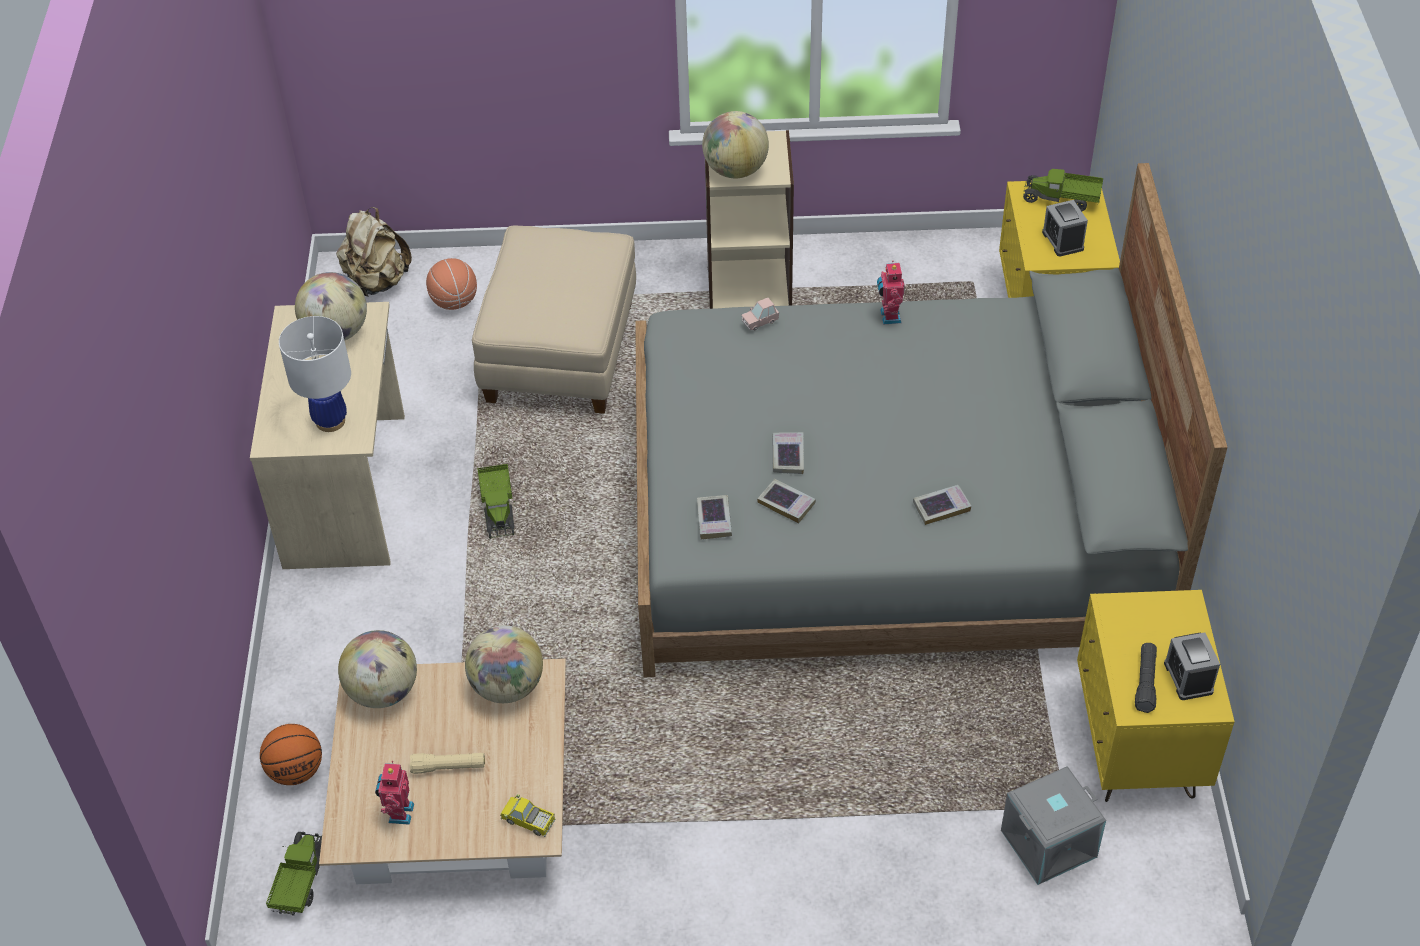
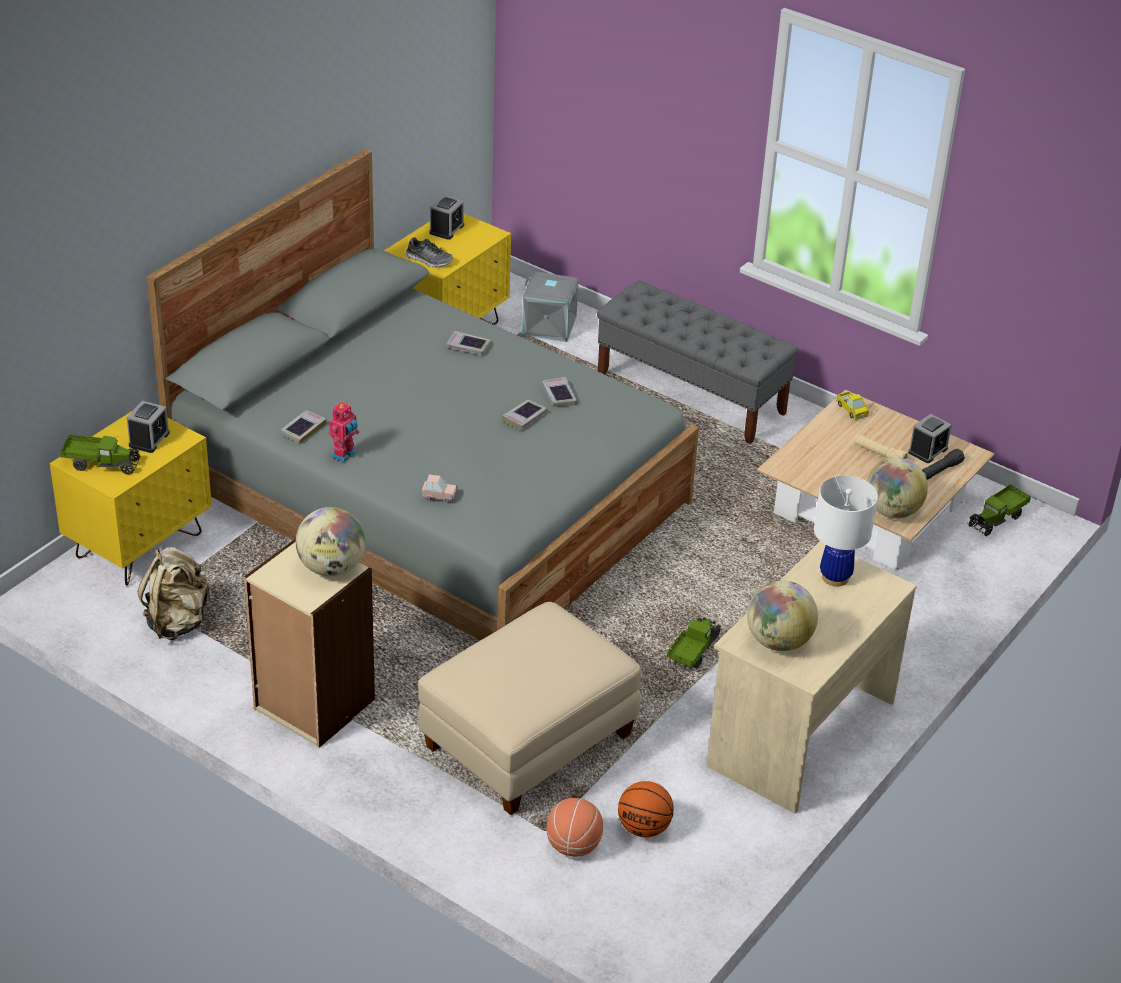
camera: 145 degrees left, 10 degrees down
(296, 771) = (965, 574): basketball -> basketball (644, 828)
(377, 281) = (626, 913): beige backpack -> beige backpack (177, 622)
(399, 813) = (928, 450): toy robot -> alarm clock
(507, 687) = (808, 473): globe -> none
(714, 520) = (615, 409): book -> book (303, 429)
(783, 843) = (691, 394): none -> grey bench
(1061, 200) = (101, 464): toy truck -> toy truck turned 45 degrees counterclockwise
(1138, 611) = (429, 260): none -> shoe
(1145, 682) = (471, 238): black flashlight -> black flashlight (940, 471)

